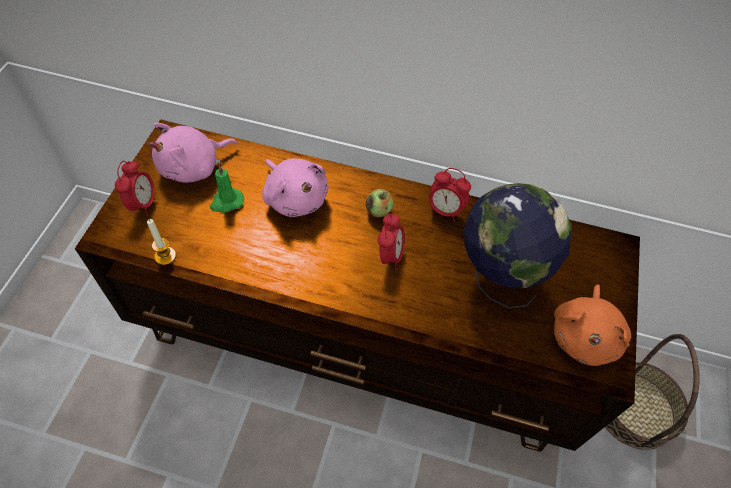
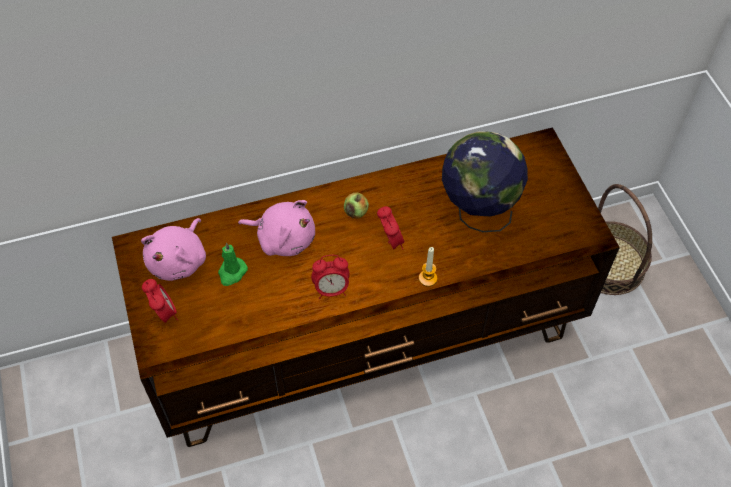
camera: 30 degrees left, 0 degrees up
(165, 256) = (221, 341): candle -> candle (427, 278)
(444, 210) = (404, 184): alarm clock -> alarm clock (331, 290)
(584, 336) = (561, 221): orange plush toy -> none

